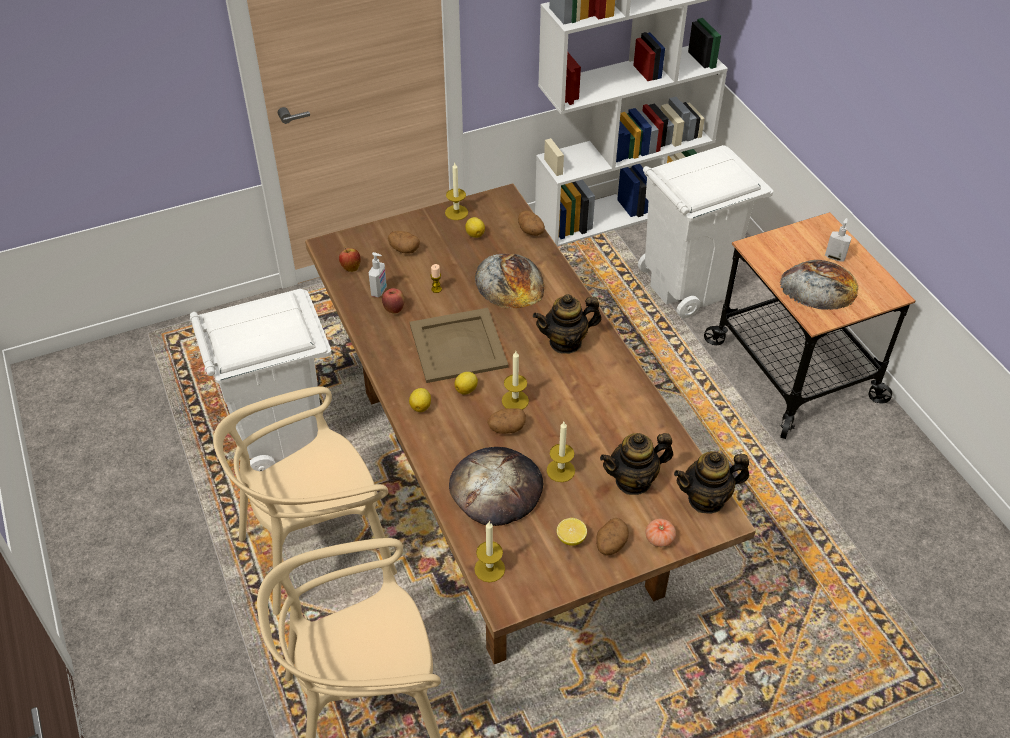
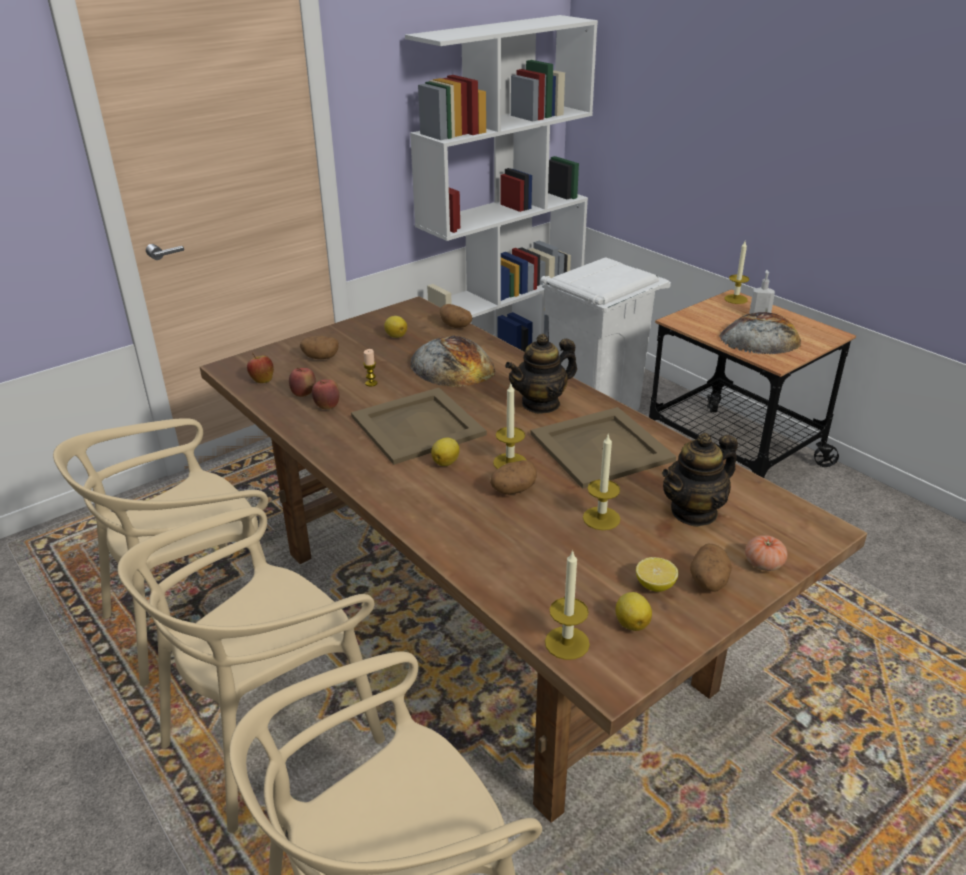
camera: 15 degrees left, 15 degrees down
(281, 436) = (195, 617): white trash can -> beige chair
(379, 291) = (304, 394): soap dispenser -> apple
(421, 406) = (396, 487): lemon -> lemon (632, 623)
(456, 212) = (368, 323): candle -> candle (735, 299)
(496, 488) = (530, 551): bread -> none
(592, 400) = (599, 447): none -> beige tray
(706, 499) = (790, 513): teapot -> none

